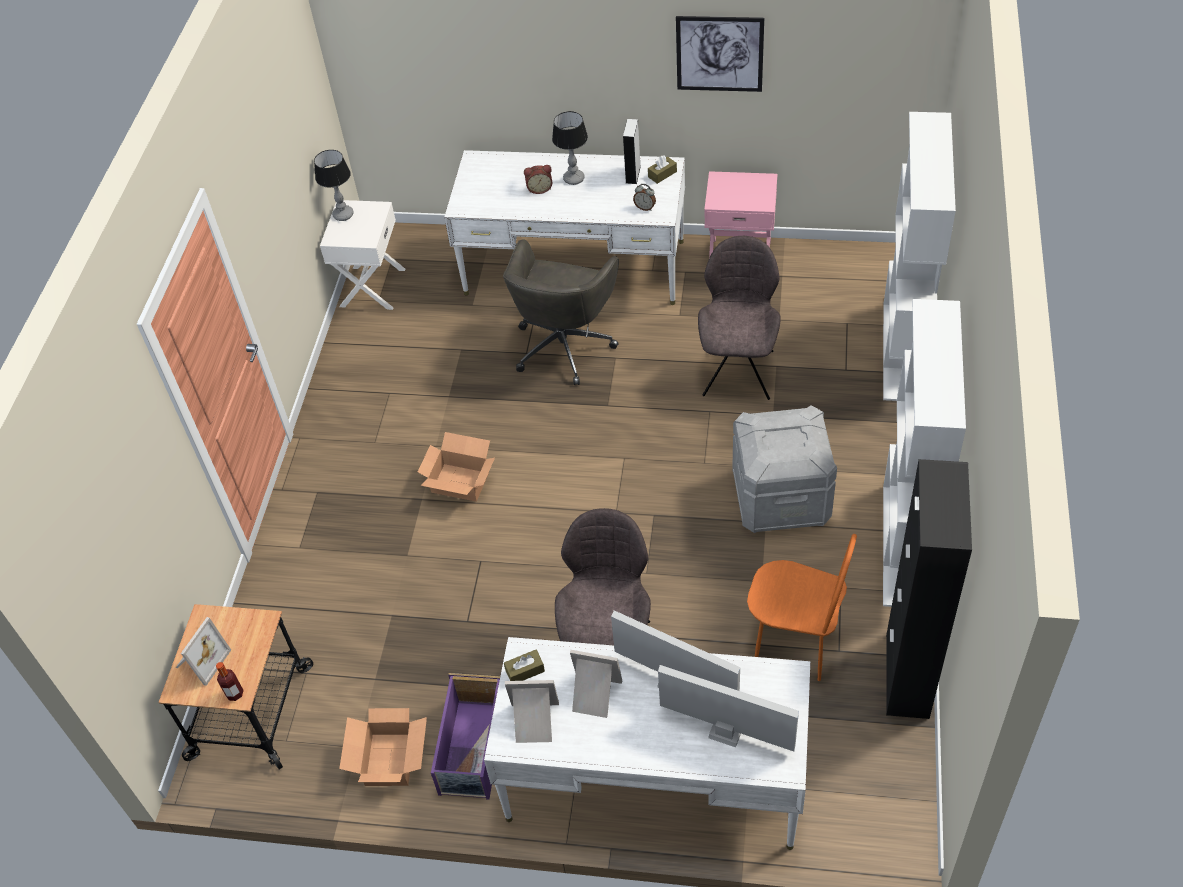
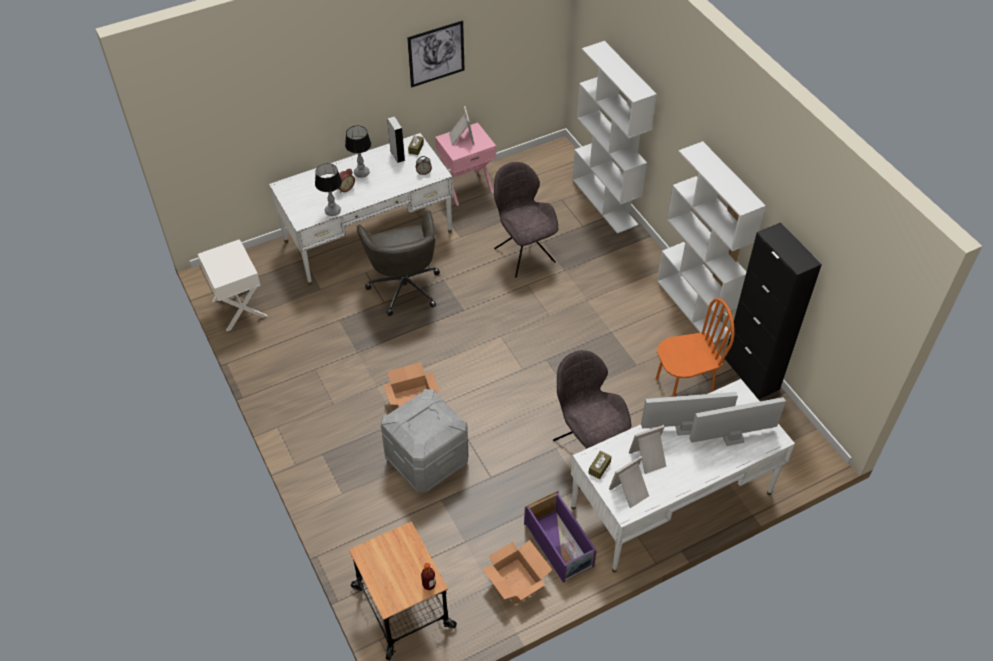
camera: 40 degrees left, 0 degrees up
(201, 660) = (387, 579): picture frame -> picture frame (460, 138)
(343, 215) = (212, 261): table lamp -> table lamp (332, 211)
(781, 498) = (608, 314): grey storage box -> grey storage box (427, 459)

